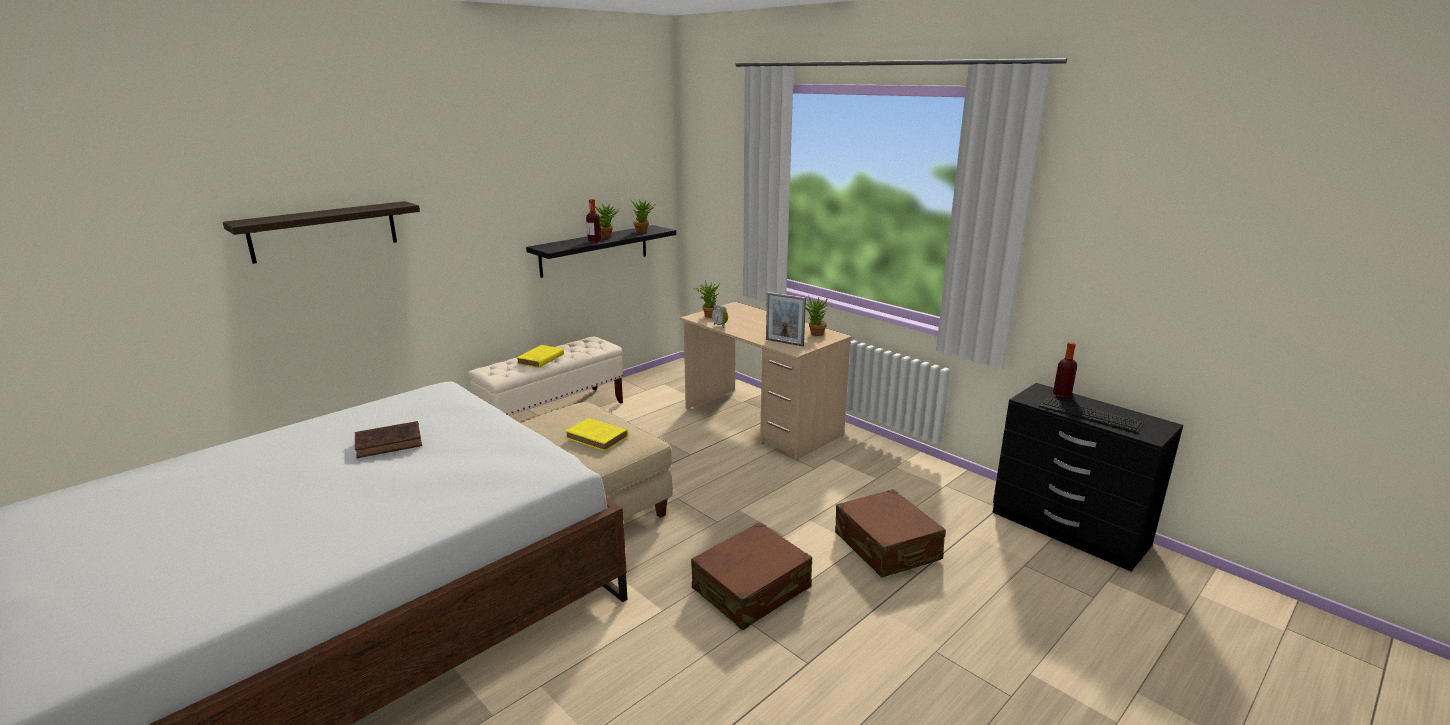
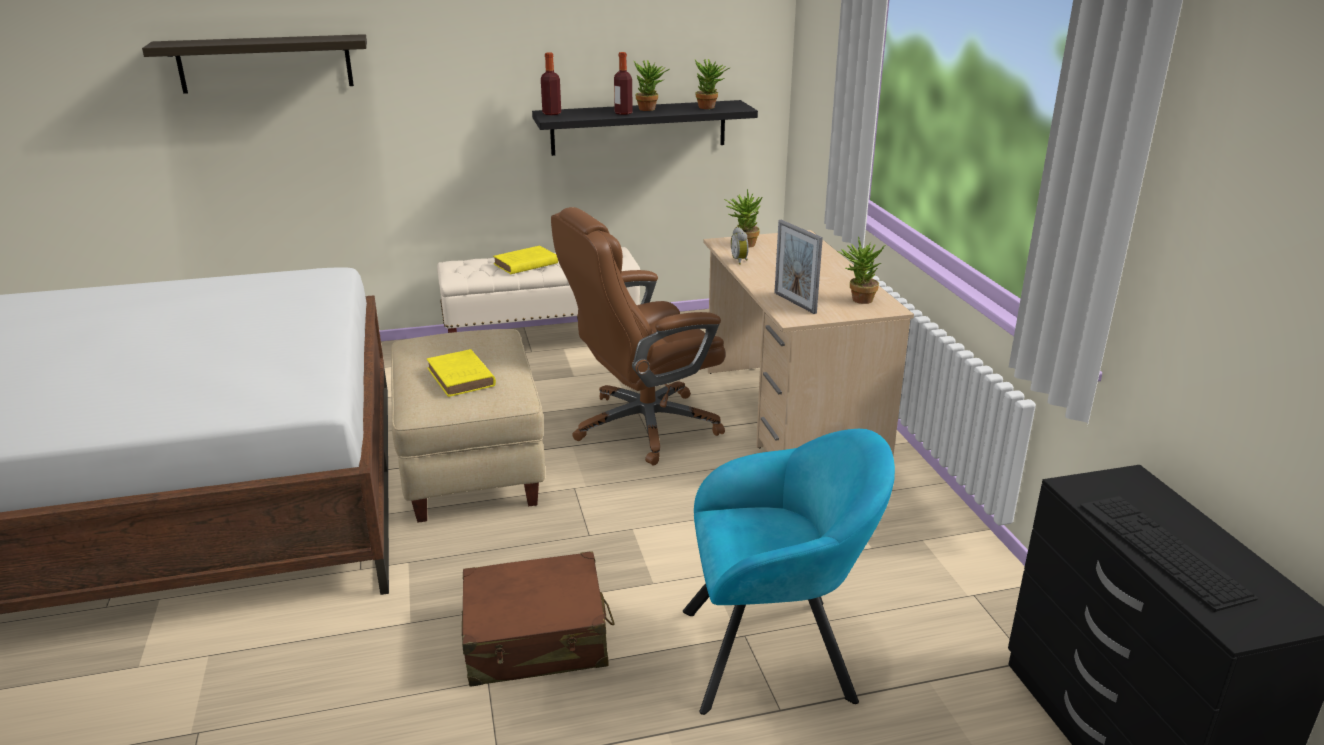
camera: 30 degrees right, 5 degrees up
(391, 443) = (200, 324): brown book -> none
(680, 450) = (643, 426): none -> brown office chair
(886, 547) = (777, 653): brown suitcase -> turquoise armchair
(1062, 394) = (1160, 498): bottle -> bottle (551, 113)

